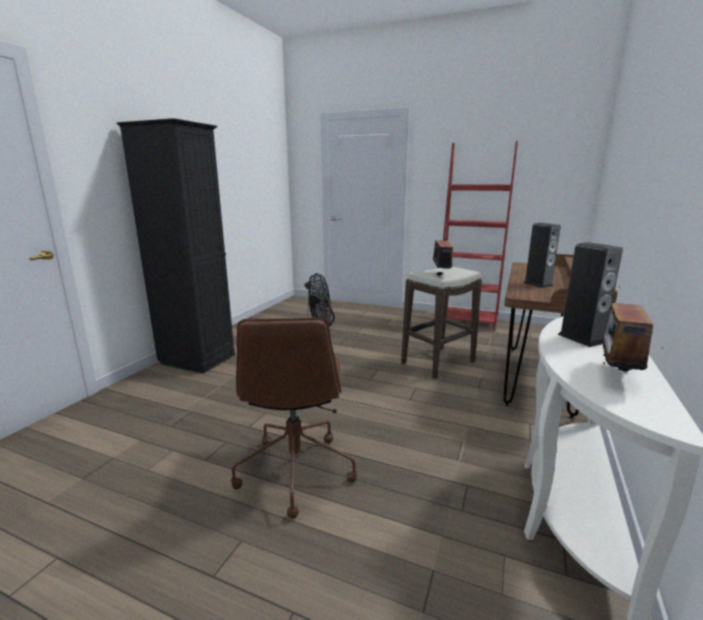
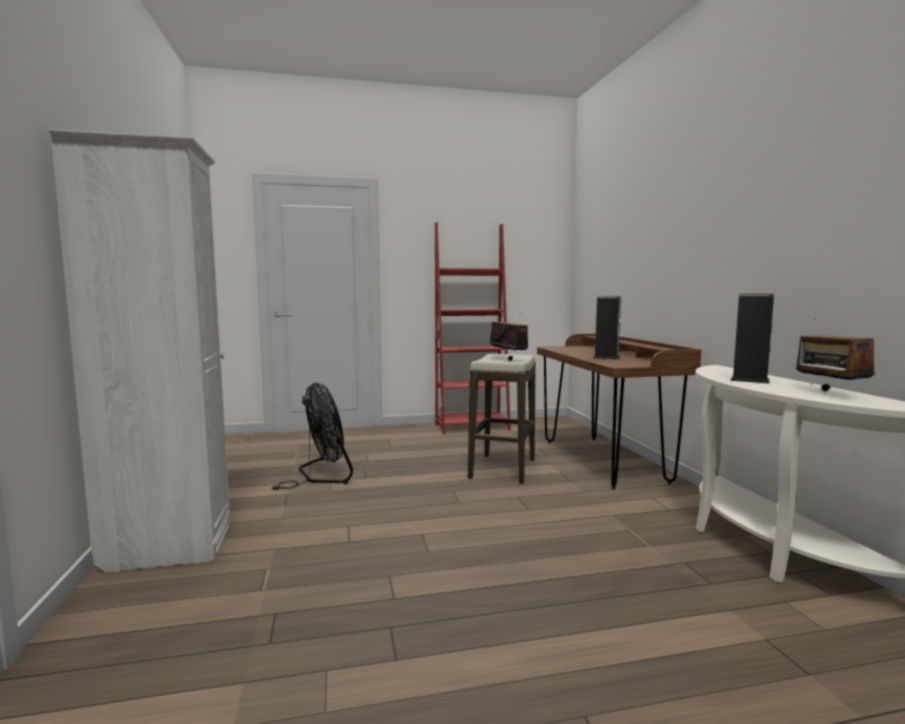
camera: 35 degrees left, 10 degrees down
(198, 359) = (170, 546): black cabinet -> white cabinet
(296, 468) = (522, 616): brown office chair -> none

